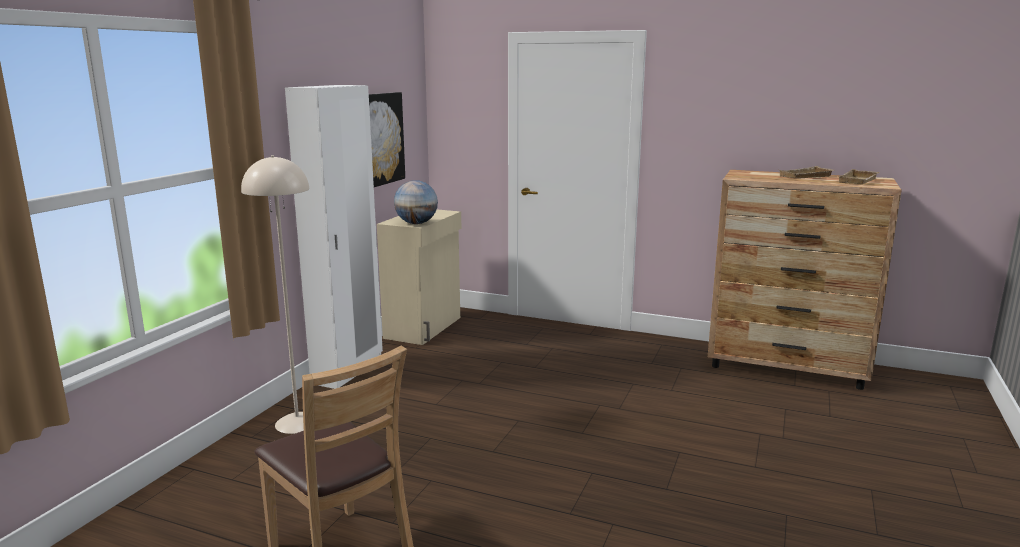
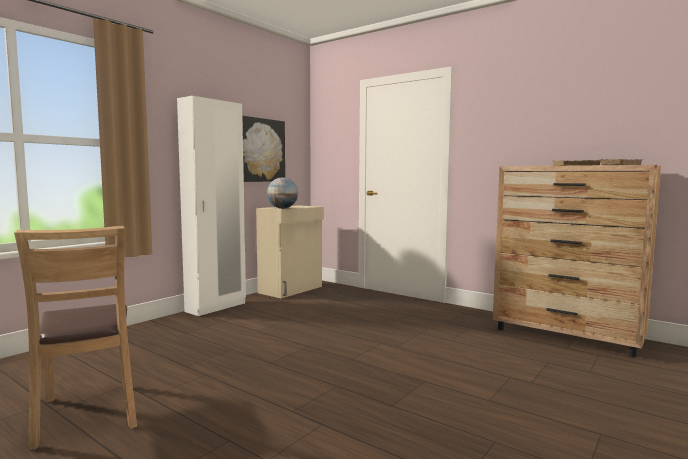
camera: 15 degrees right, 10 degrees down
(297, 422) = (152, 331): beige floor lamp -> none

